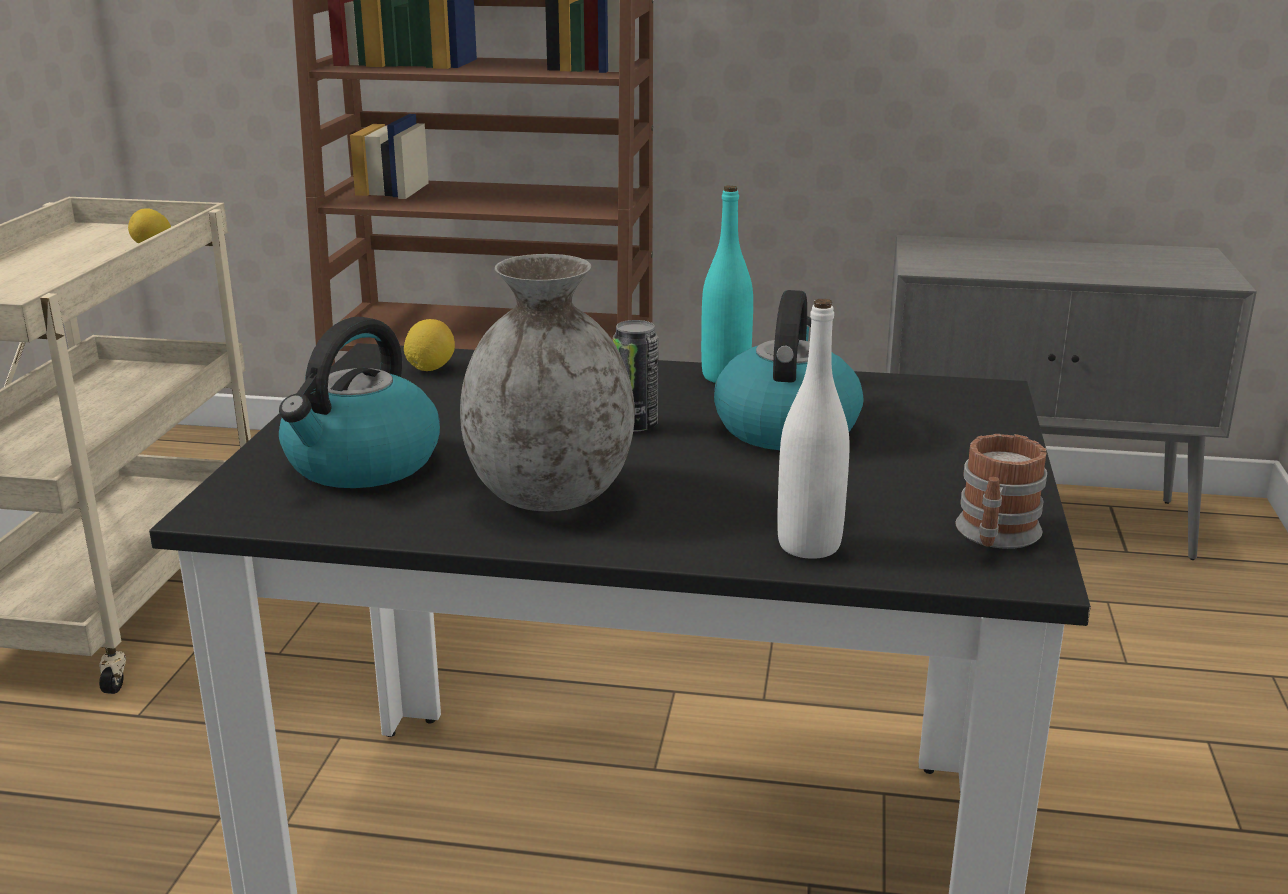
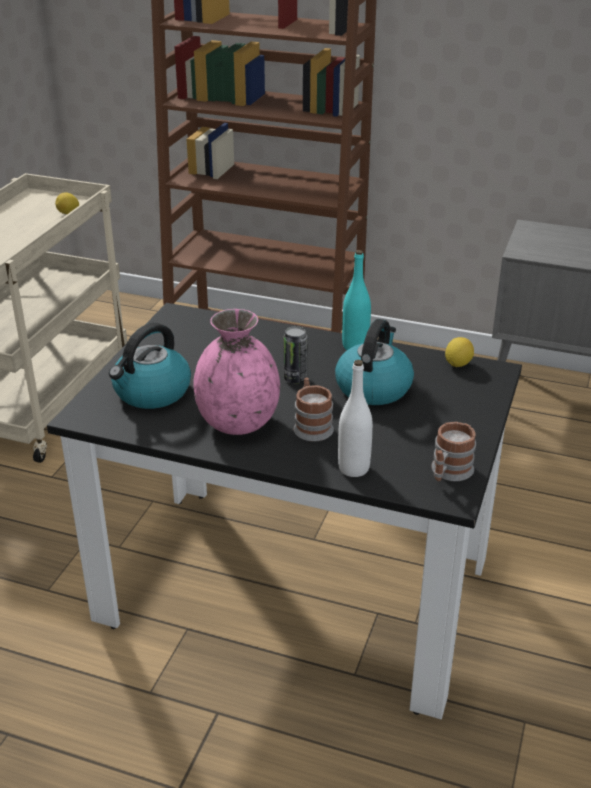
camera: 10 degrees right, 10 degrees up
(430, 368) = (200, 326): lemon -> lemon (458, 364)
(551, 495) = (238, 423): grey vase -> pink vase
(696, 488) = (311, 426): none -> mug

